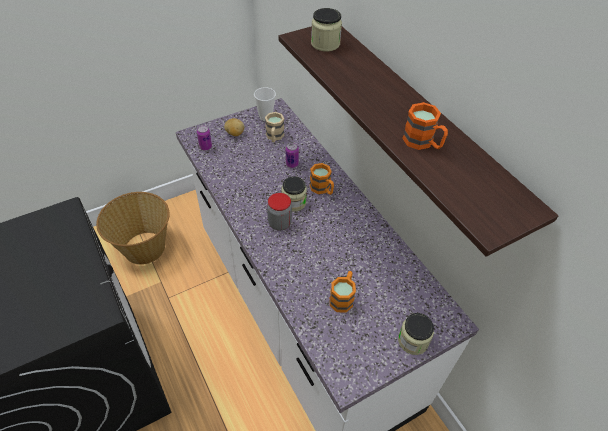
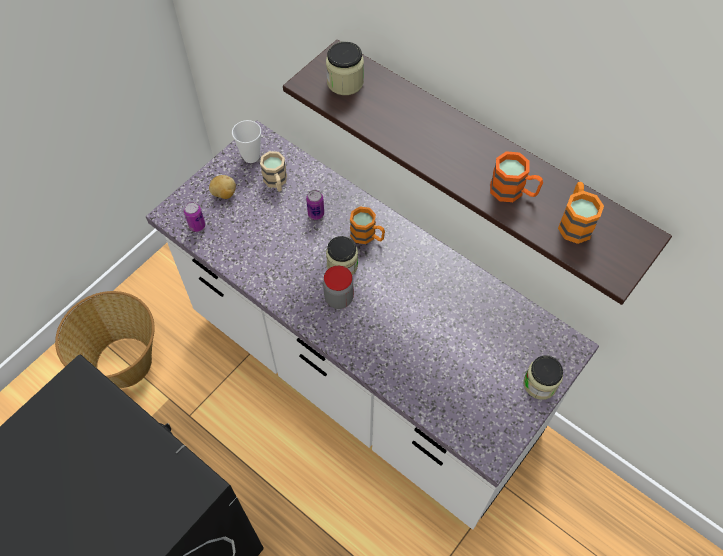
camera: 20 degrees left, 10 degrees up
(343, 297) = (449, 363): orange mug -> orange mug (574, 222)

